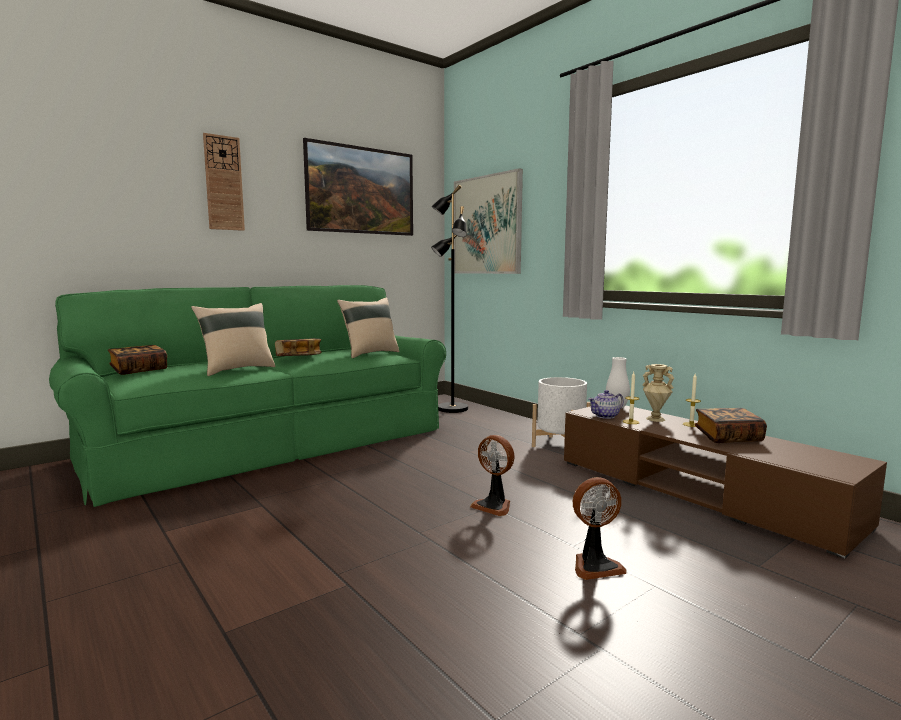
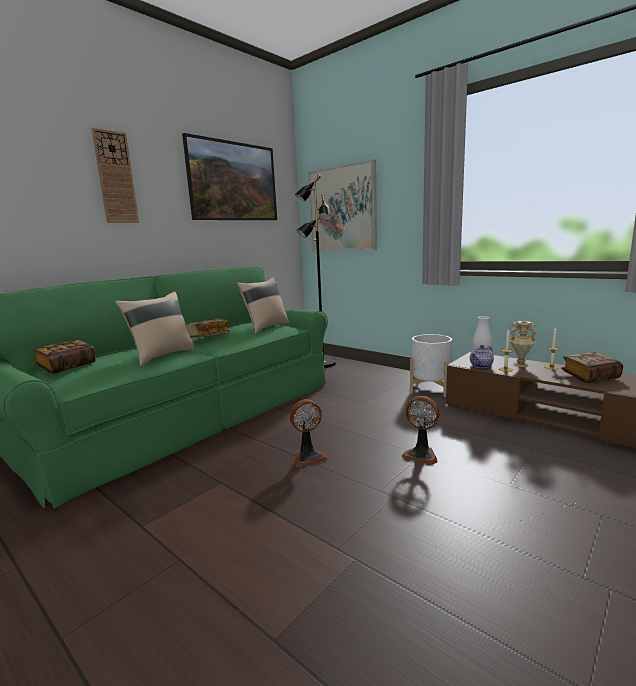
camera: 10 degrees left, 5 degrees up
(595, 566) = (542, 502): fan -> fan (308, 457)

